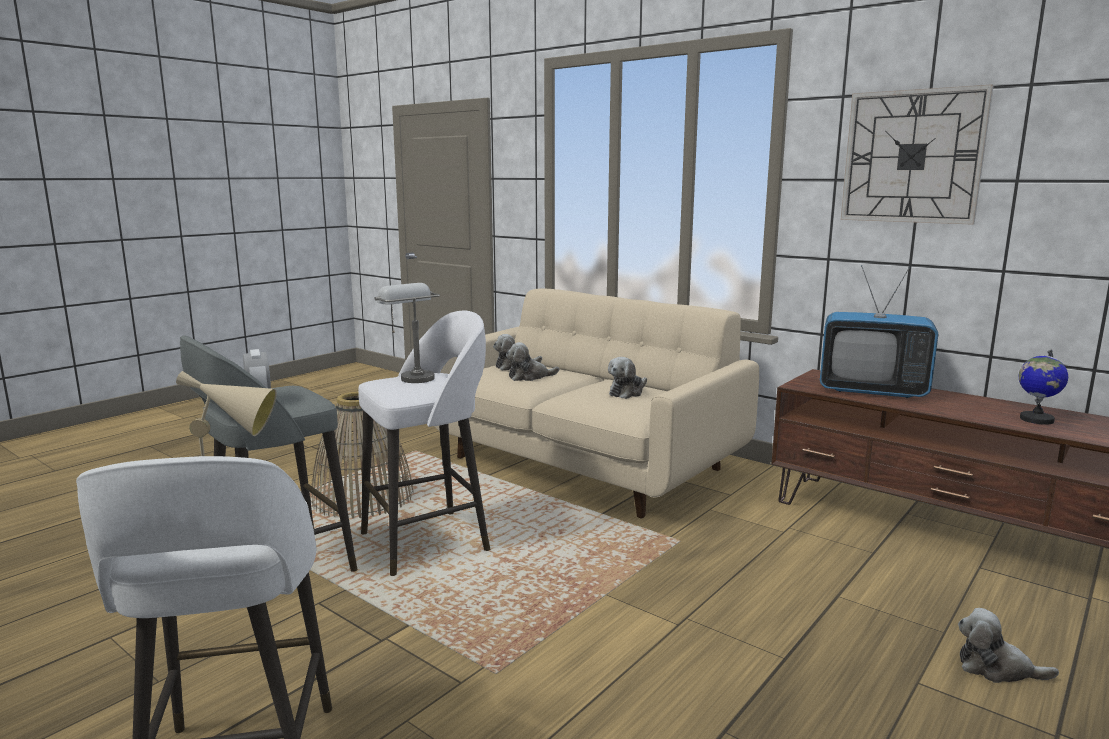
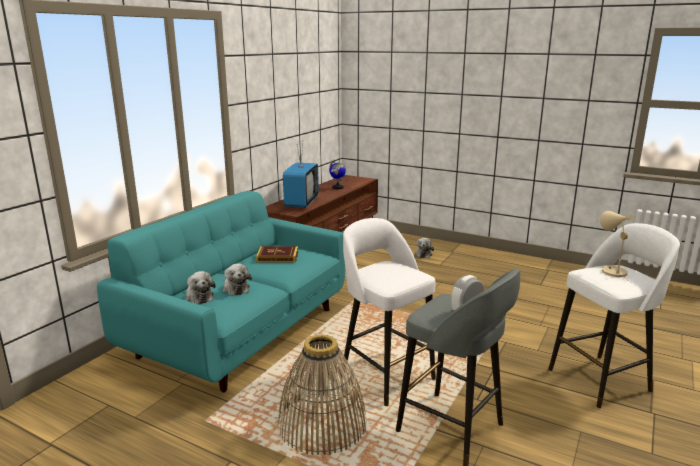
camera: 100 degrees left, 5 degrees up
(411, 376) = (378, 276): grey table lamp -> none
(585, 463) = (241, 332): beige sofa -> turquoise sofa
(627, 392) = (277, 257): plush toy -> book
(912, 157) = (272, 87): wall clock -> none

